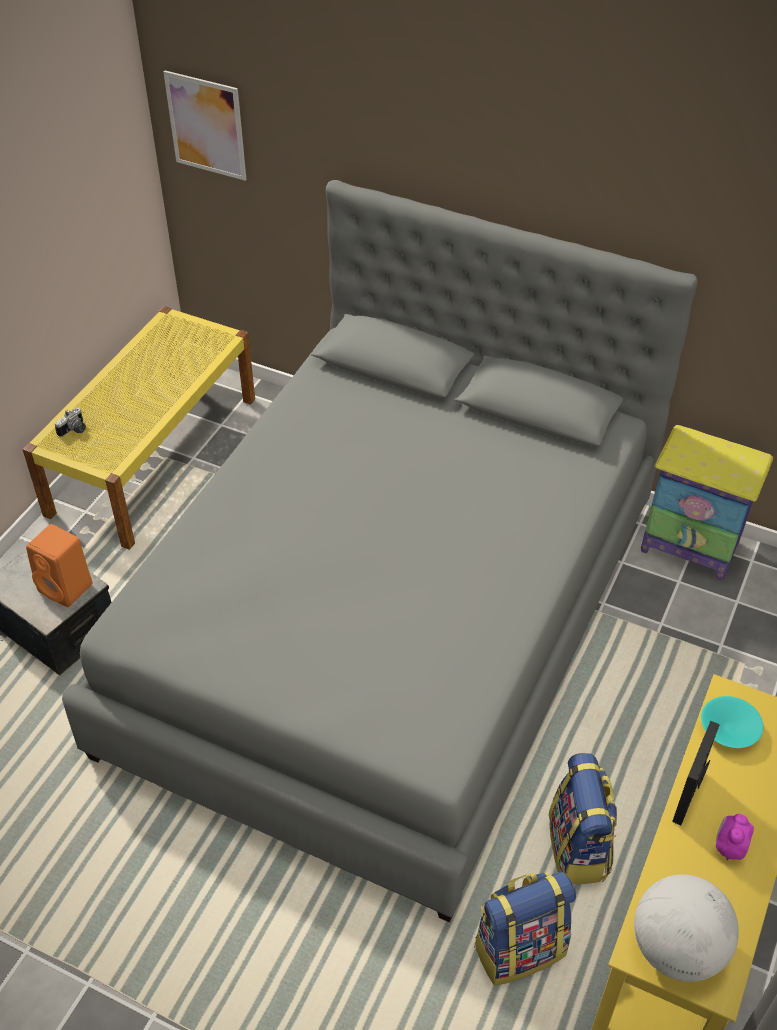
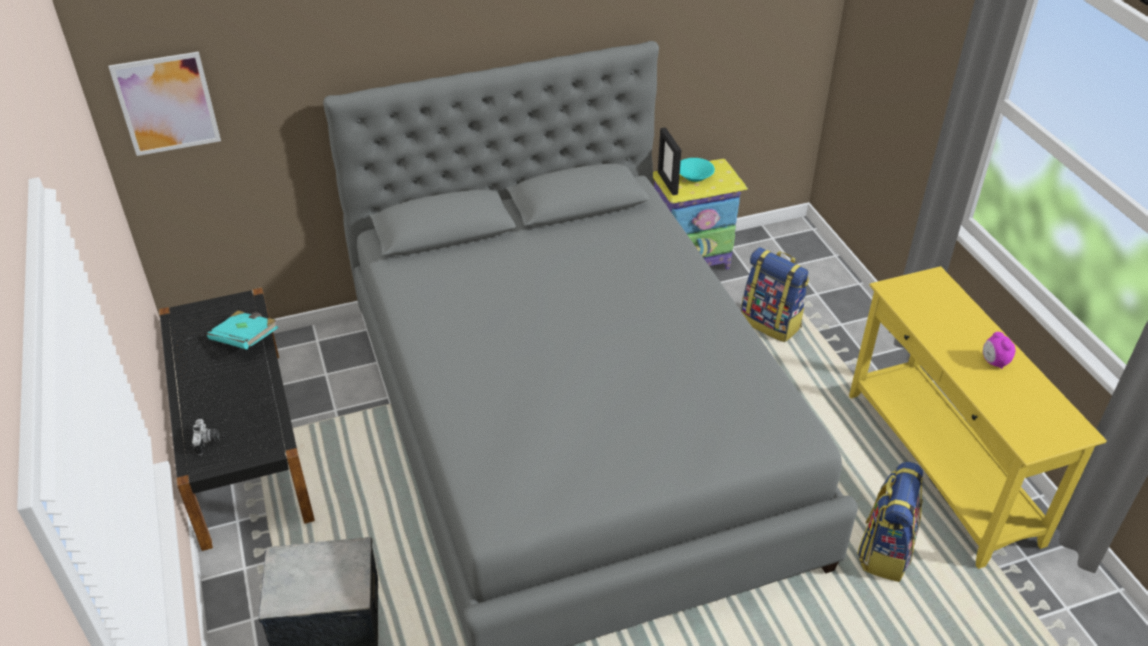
camera: 45 degrees left, 5 degrees down
(67, 588) = (341, 563): orange speaker -> none
(153, 454) = (242, 443): yellow bench -> black bench
(188, 368) = (246, 339): none -> turquoise book
(579, 848) = (844, 470): backpack -> backpack (771, 323)
(676, 948) = (1041, 430): globe -> none
(689, 796) = (944, 352): picture frame -> picture frame (668, 183)
(728, 729) = (914, 305): turquoise bowl -> turquoise bowl (694, 175)

